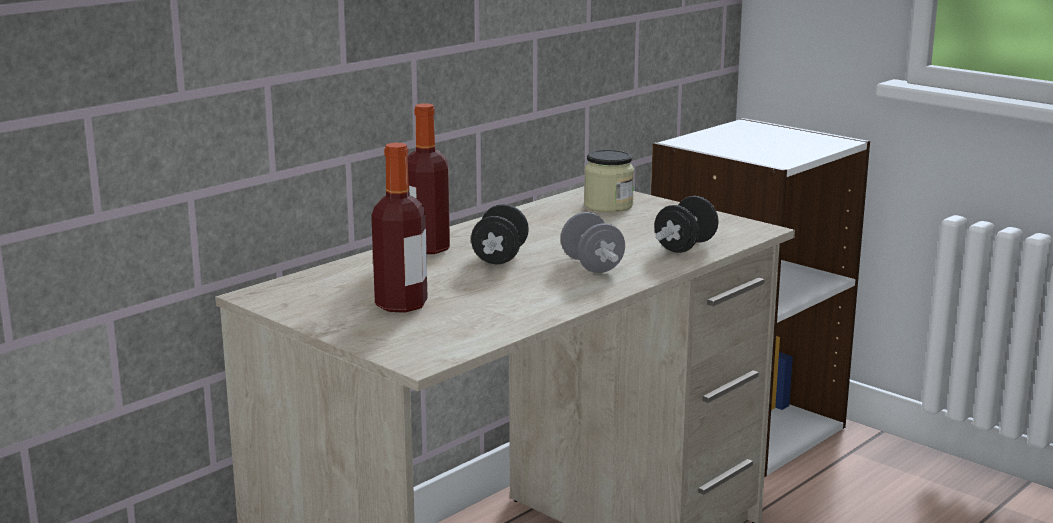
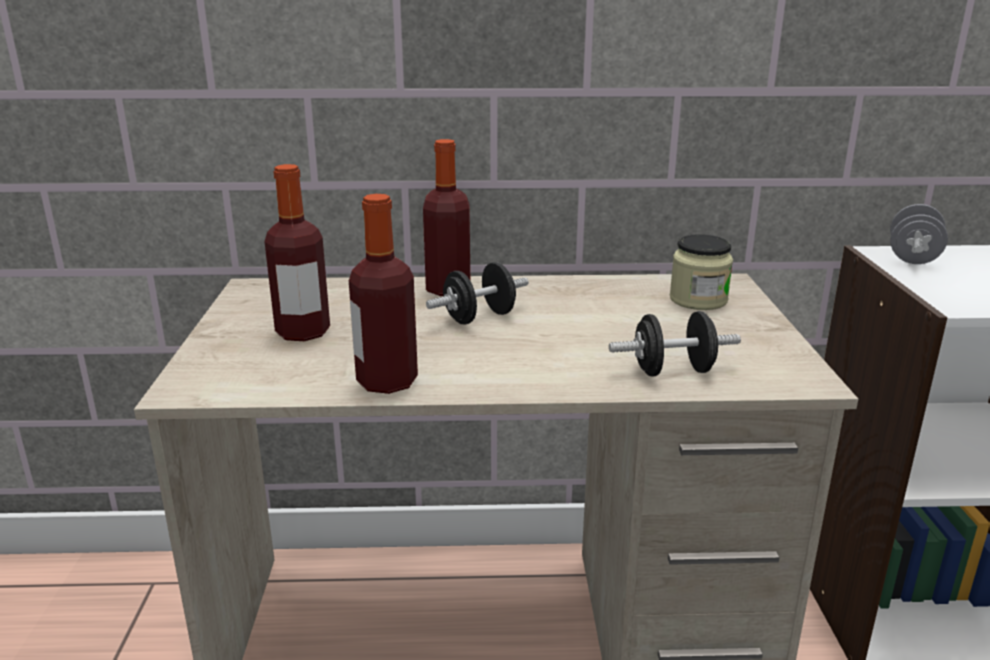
camera: 45 degrees right, 5 degrees up
(543, 307) = (387, 382): none -> bottle
(592, 266) = (532, 356): grey dumbbell -> grey dumbbell (913, 257)

